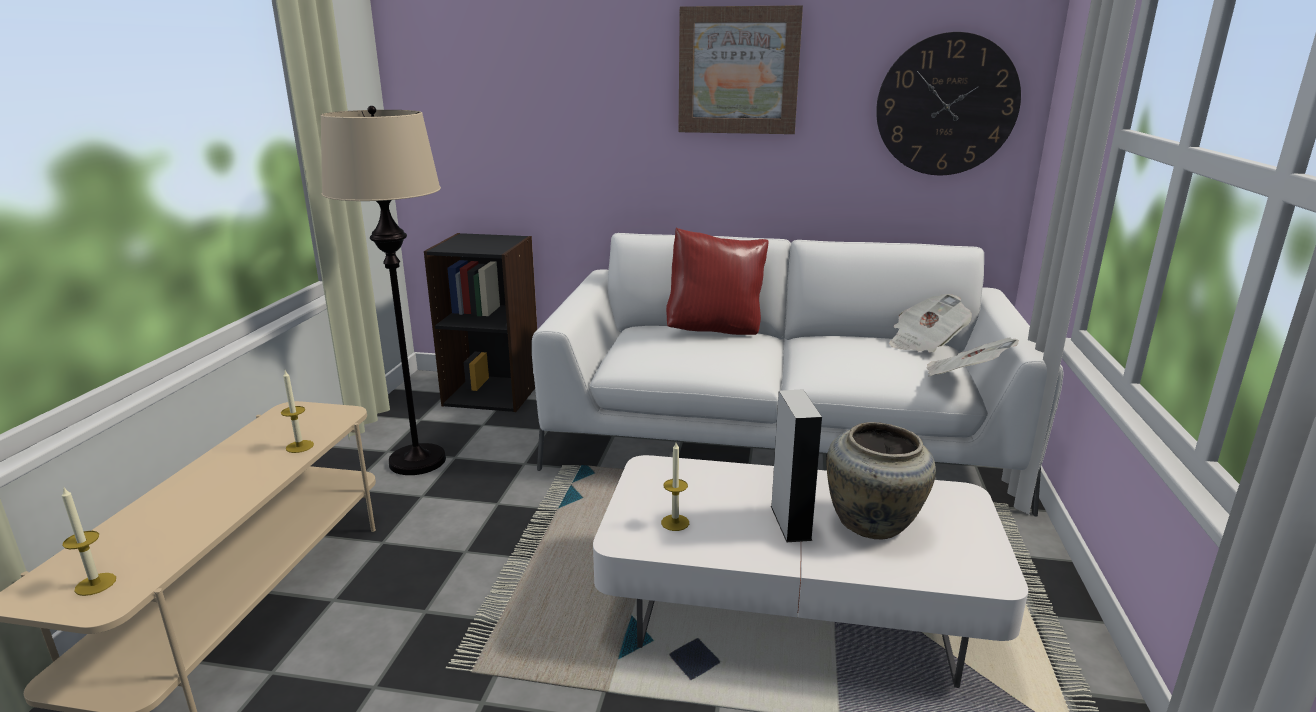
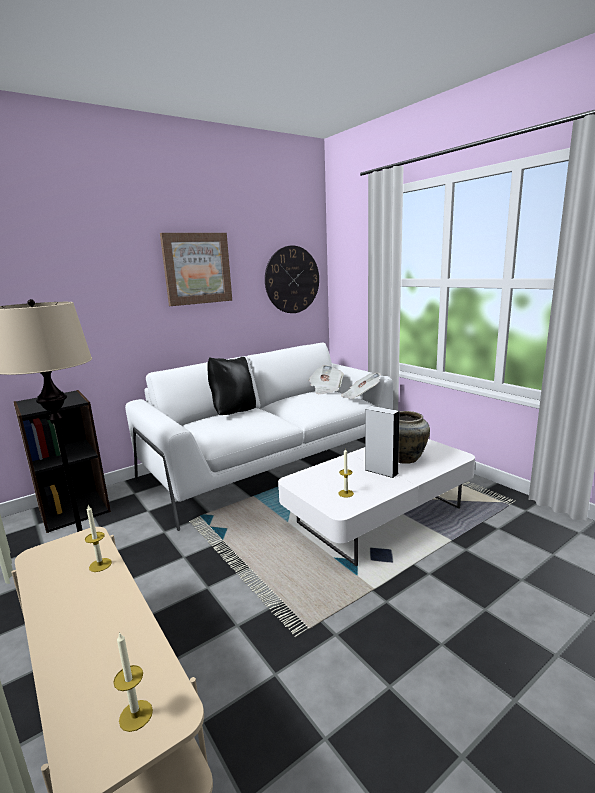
camera: 45 degrees left, 5 degrees down
(715, 331) = (234, 413): red pillow -> black pillow

